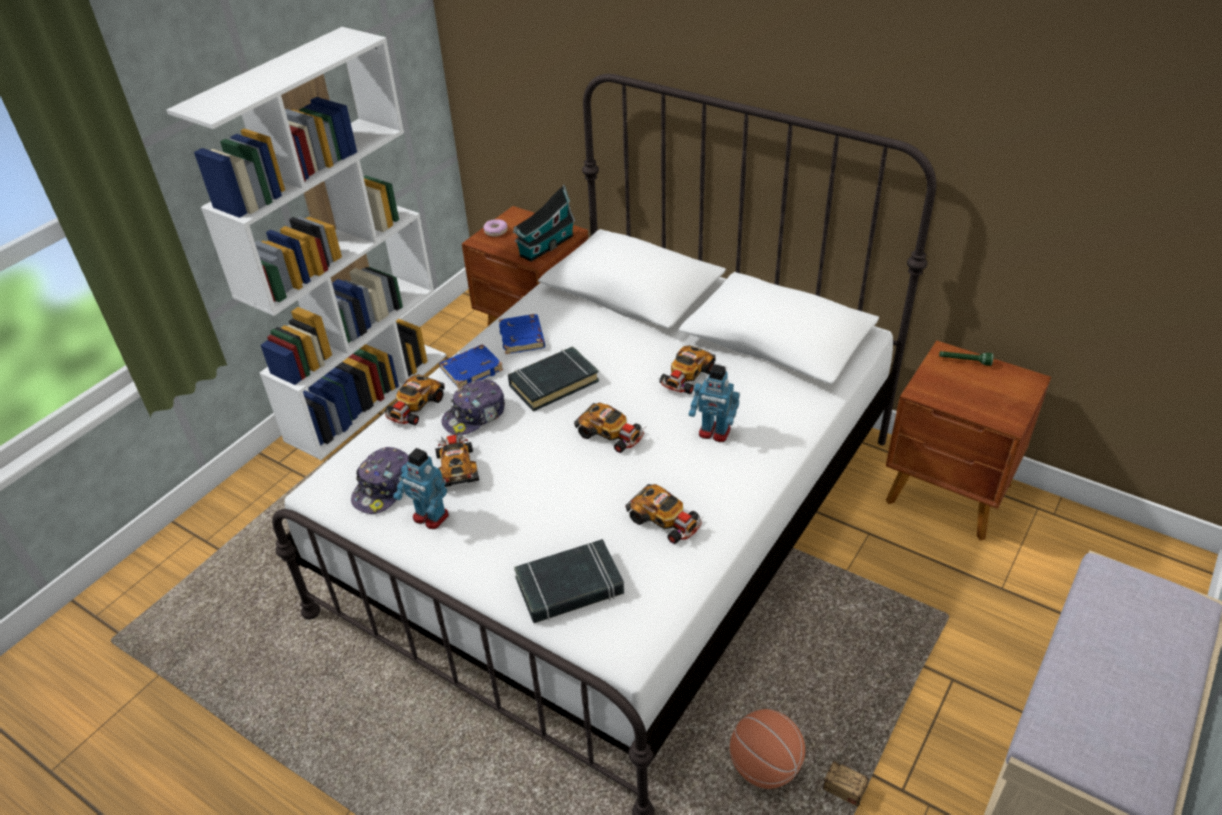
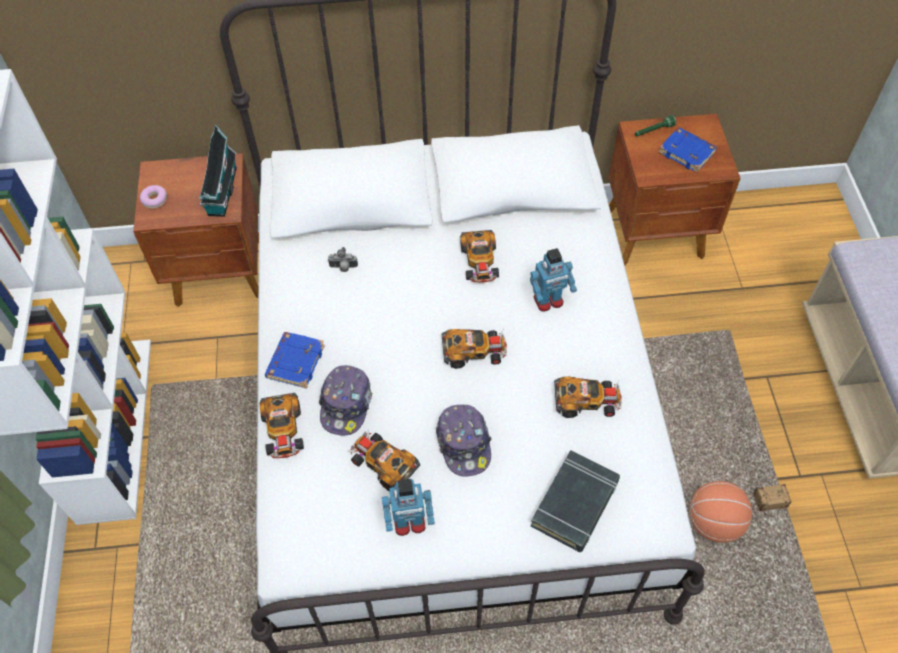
camera: 40 degrees left, 15 degrees up
(385, 488) = (342, 523): cap -> cap (464, 444)
(523, 338) = (307, 302): blue book -> blue book (687, 152)
(553, 383) = (380, 332): black book -> none
(574, 329) = (343, 268): none -> camera

